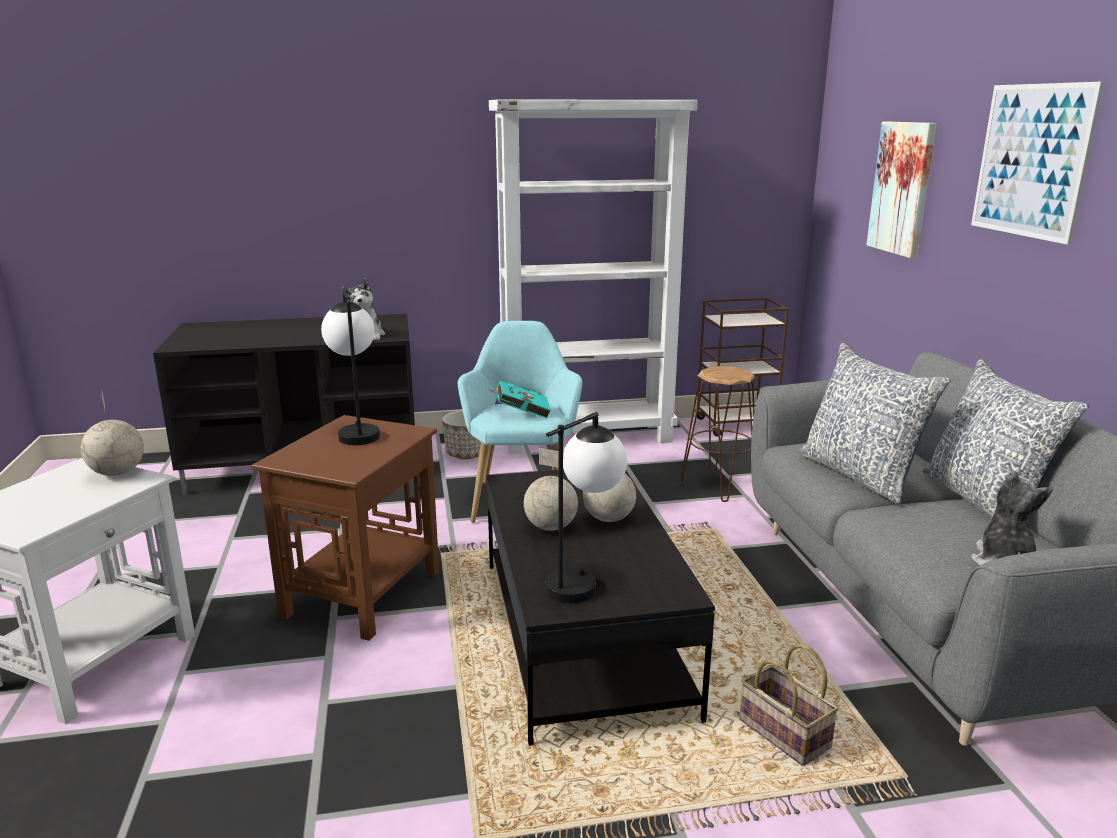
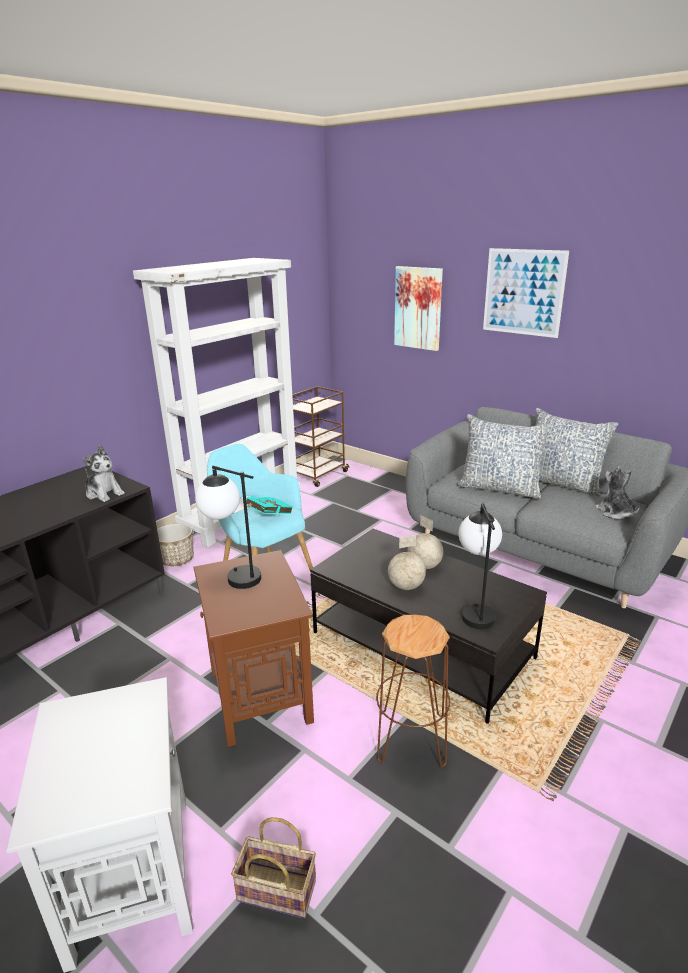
camera: 40 degrees left, 5 degrees up
(118, 473) = (111, 700): globe -> none
(718, 485) = (360, 518): brown stool -> brown stool (411, 738)
(781, 733) = (567, 644): basket -> basket (274, 891)

